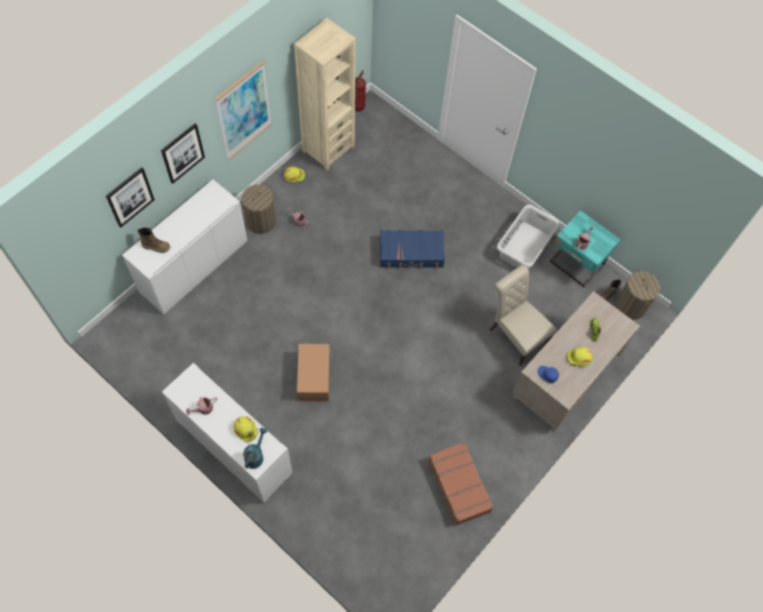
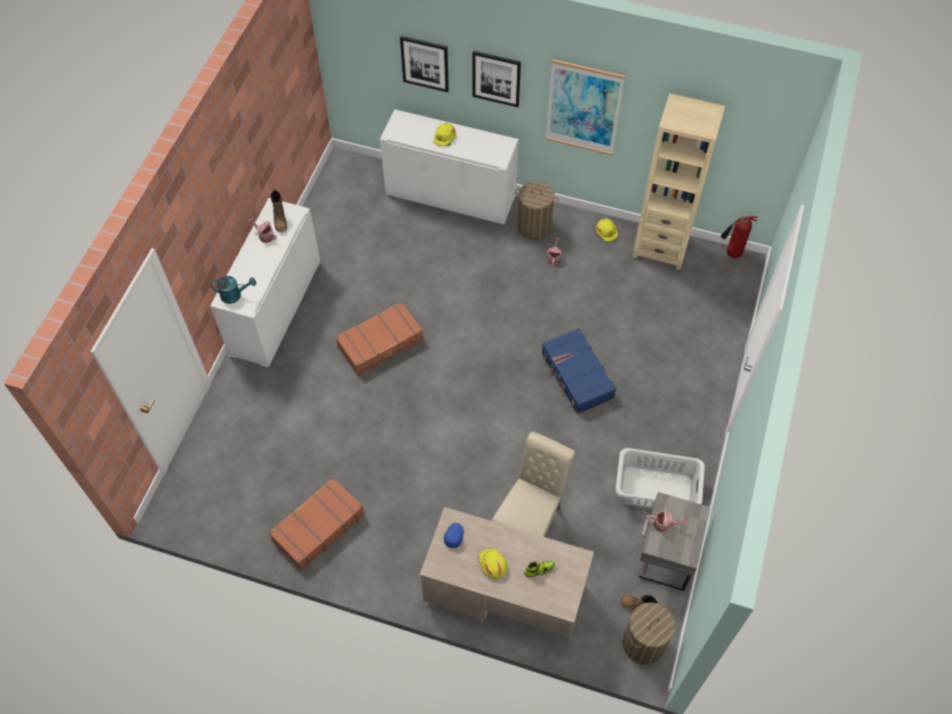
camera: 70 degrees right, 5 degrees down
(156, 246) = (417, 129): boot -> boot (280, 221)
(246, 429) = (258, 277): yellow hard hat -> yellow hard hat (445, 138)
(314, 377) = (381, 344): cardboard box -> brown suitcase
(575, 265) = (665, 557): turquoise nightstand -> grey nightstand

